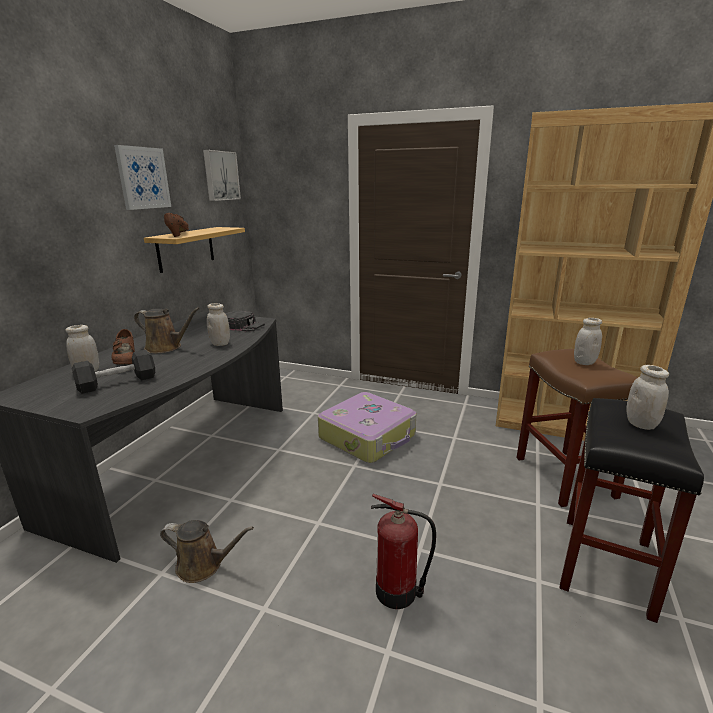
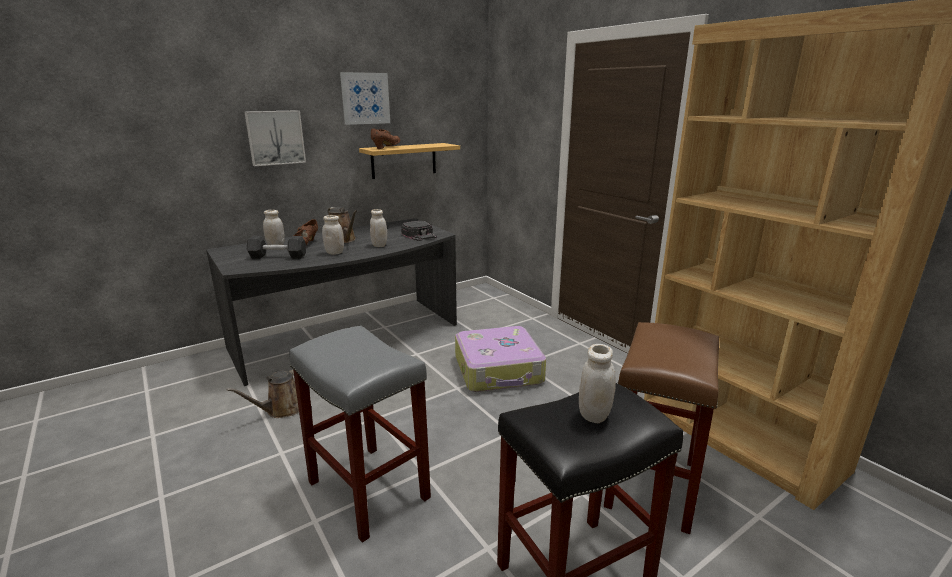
camera: 35 degrees right, 0 degrees up
(203, 565) = (281, 410): brown watering can -> brown watering can turned 90 degrees clockwise
(220, 176) = (455, 95): picture -> picture (275, 137)
(398, 592) = (370, 490): fire extinguisher -> grey stool
(584, 362) = (675, 345): white jar -> white jar (334, 253)

